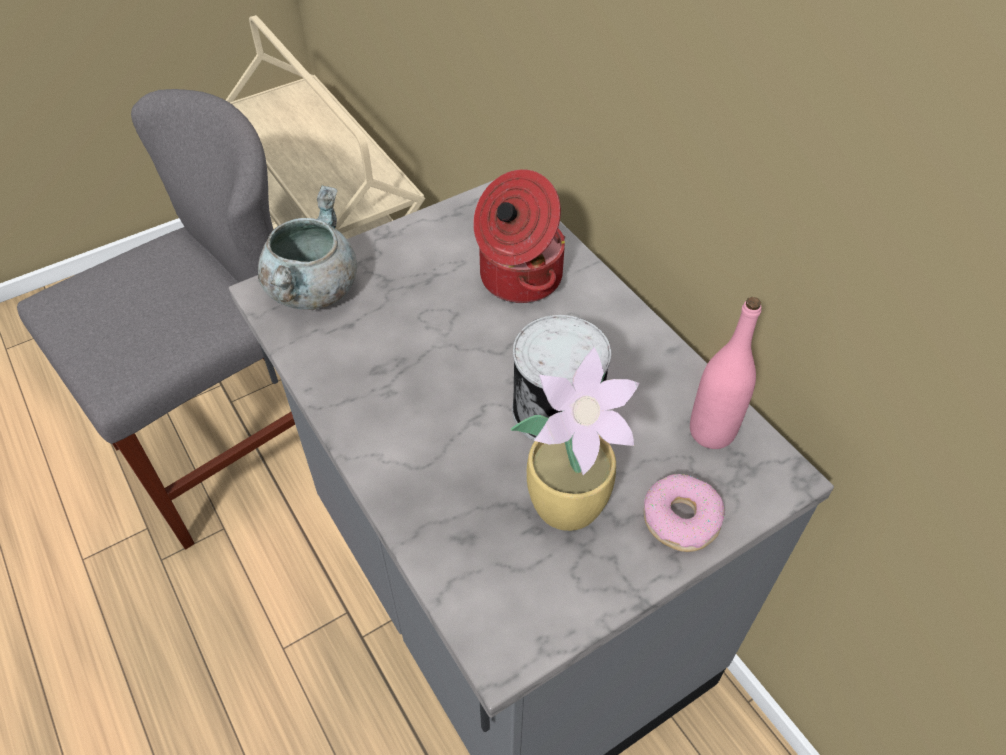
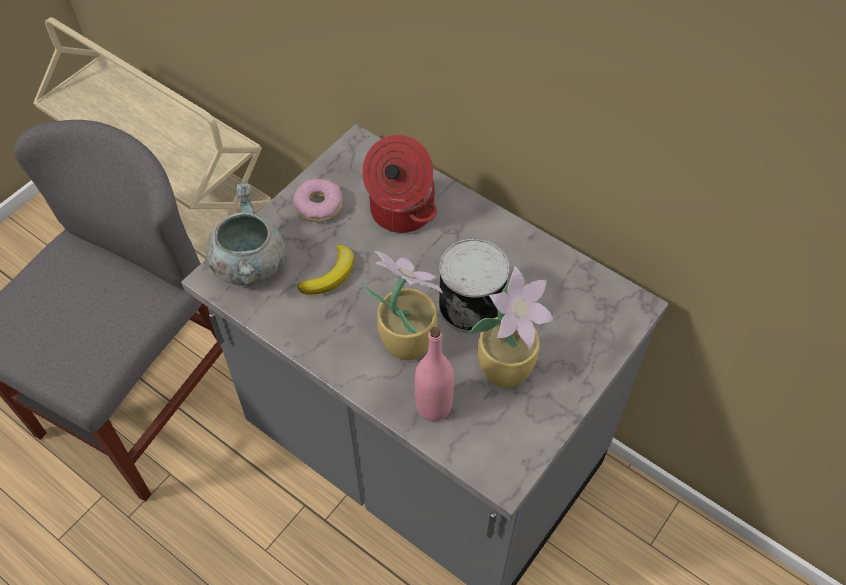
camera: 20 degrees left, 5 degrees up
(400, 325) = (330, 274): none -> banana
(454, 427) = (406, 340): none -> potted plant
(681, 519) = (582, 355): donut -> donut (319, 205)
(711, 432) = (579, 289): pink bottle -> pink bottle (433, 407)

